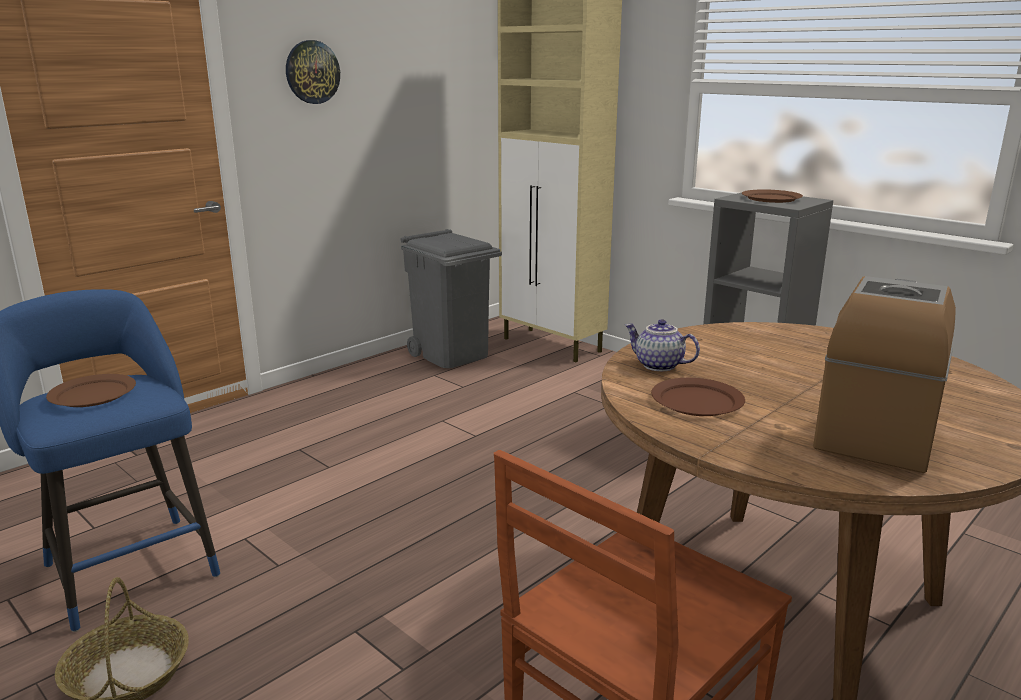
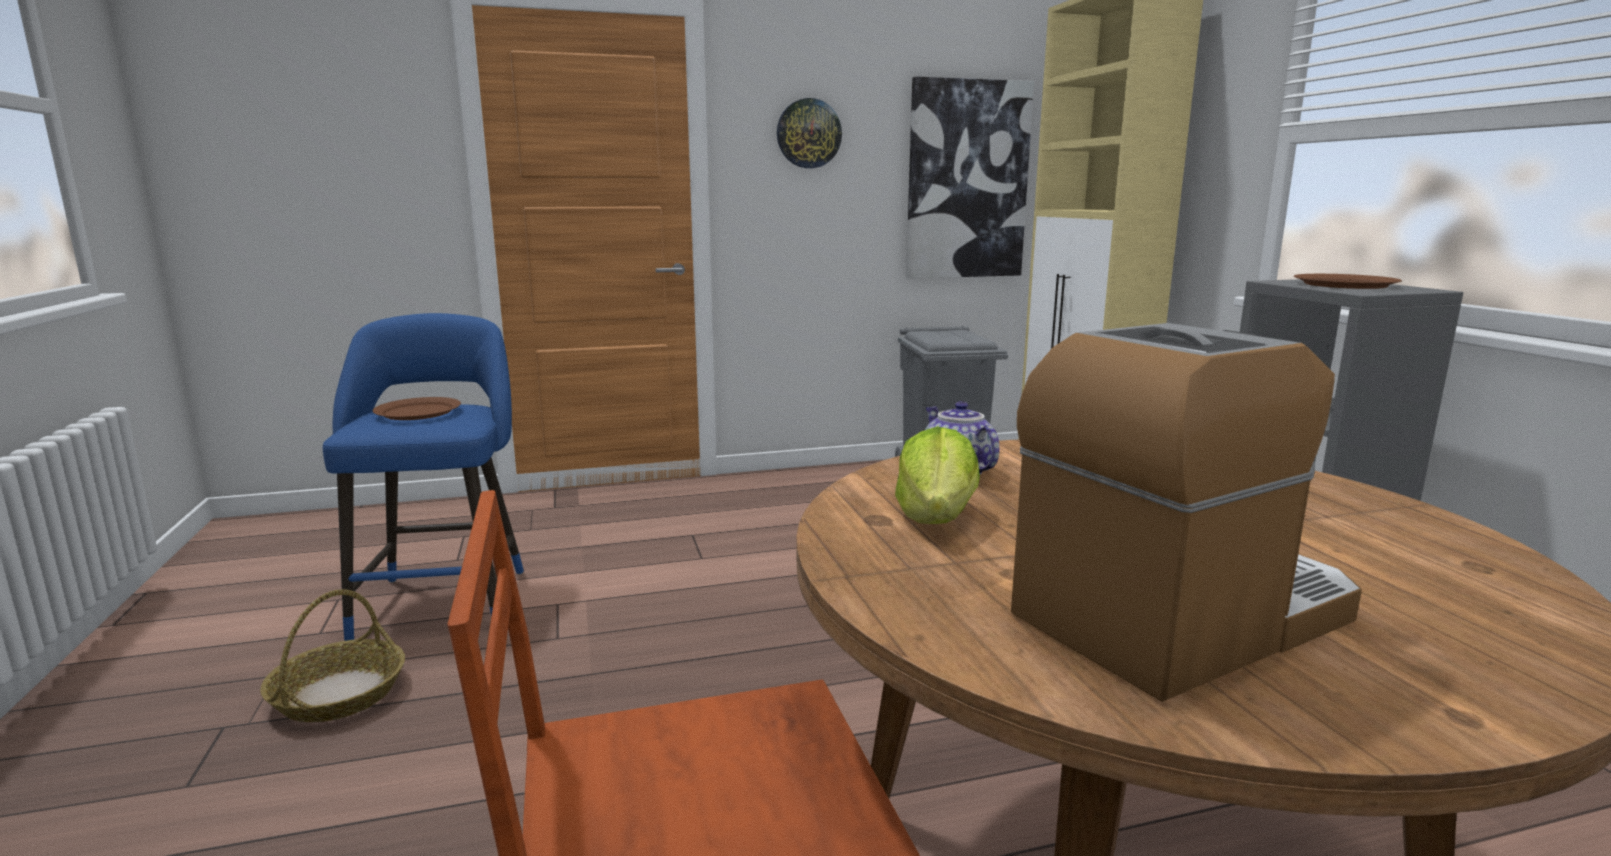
camera: 30 degrees right, 5 degrees down
(435, 107) = (967, 180): none -> picture
(697, 401) = (936, 518): brown plate -> lettuce

